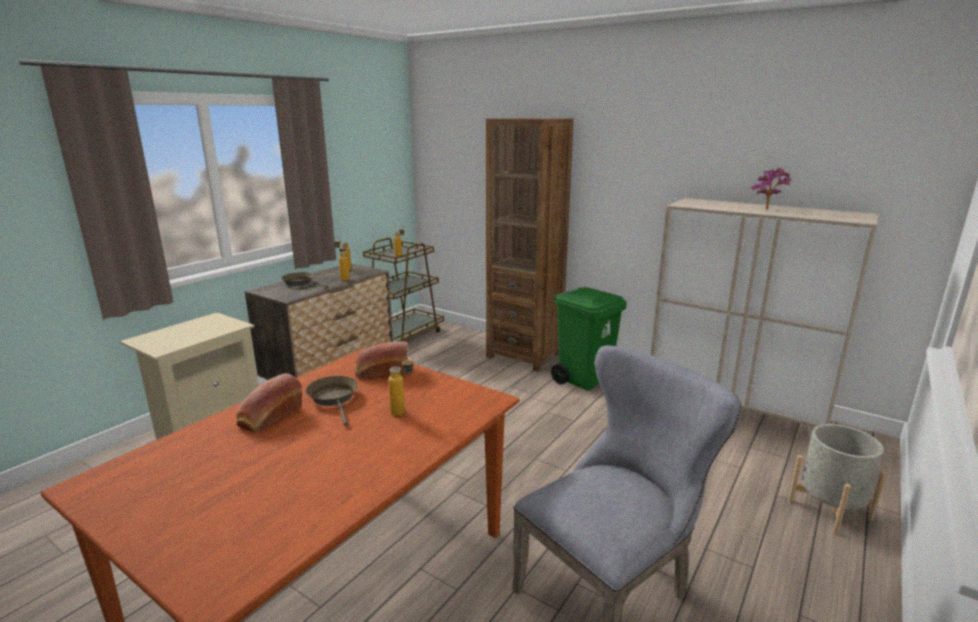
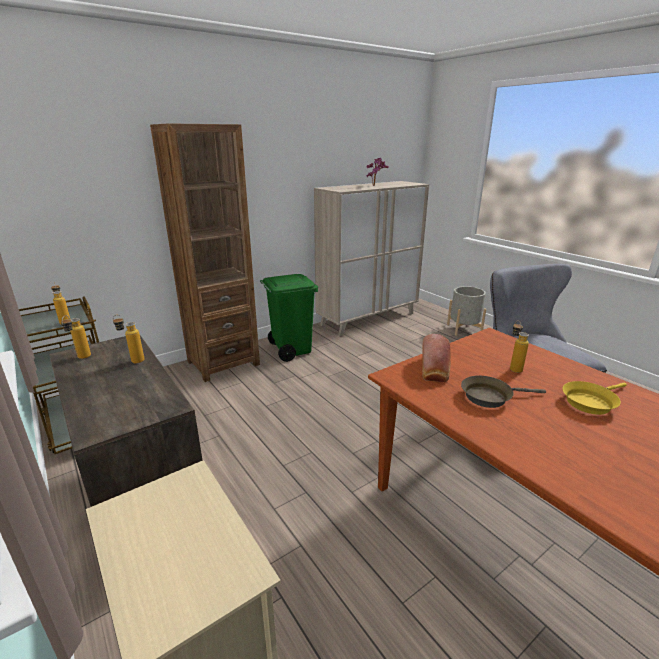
camera: 70 degrees left, 5 degrees up
(269, 417) = (530, 434): bread -> none
(301, 283) = (106, 394): brown frying pan -> none
(334, 454) = (590, 402): none -> yellow frying pan

